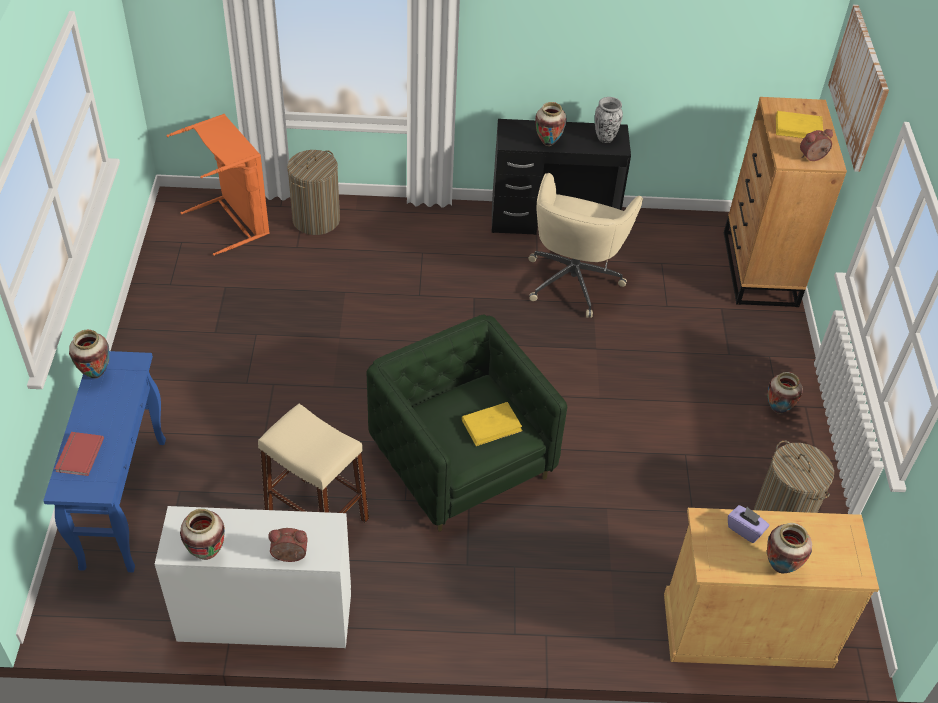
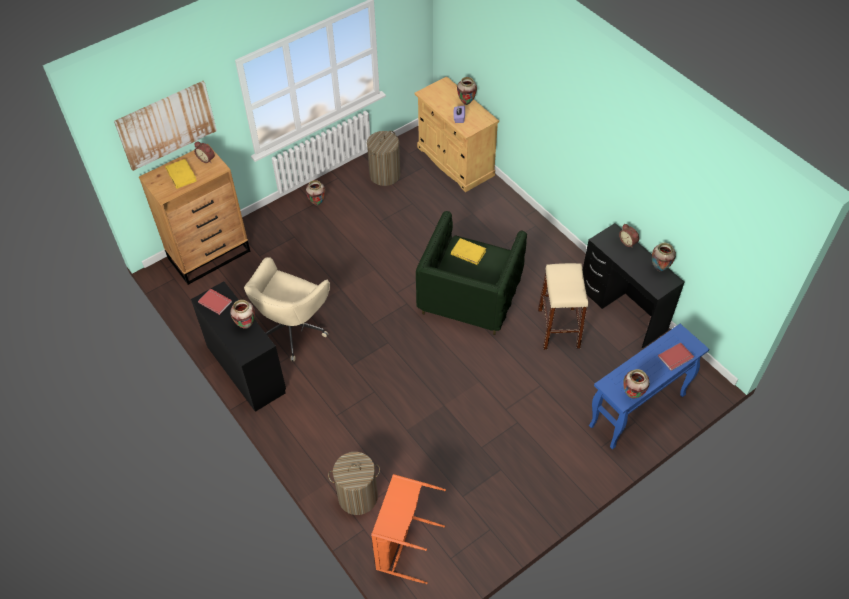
camera: 125 degrees left, 5 degrees up
(265, 617) = (622, 309): white desk -> black desk
(574, 279) = (292, 329): beige office chair -> beige office chair turned 135 degrees clockwise
(605, 138) = (215, 301): vase -> red book

